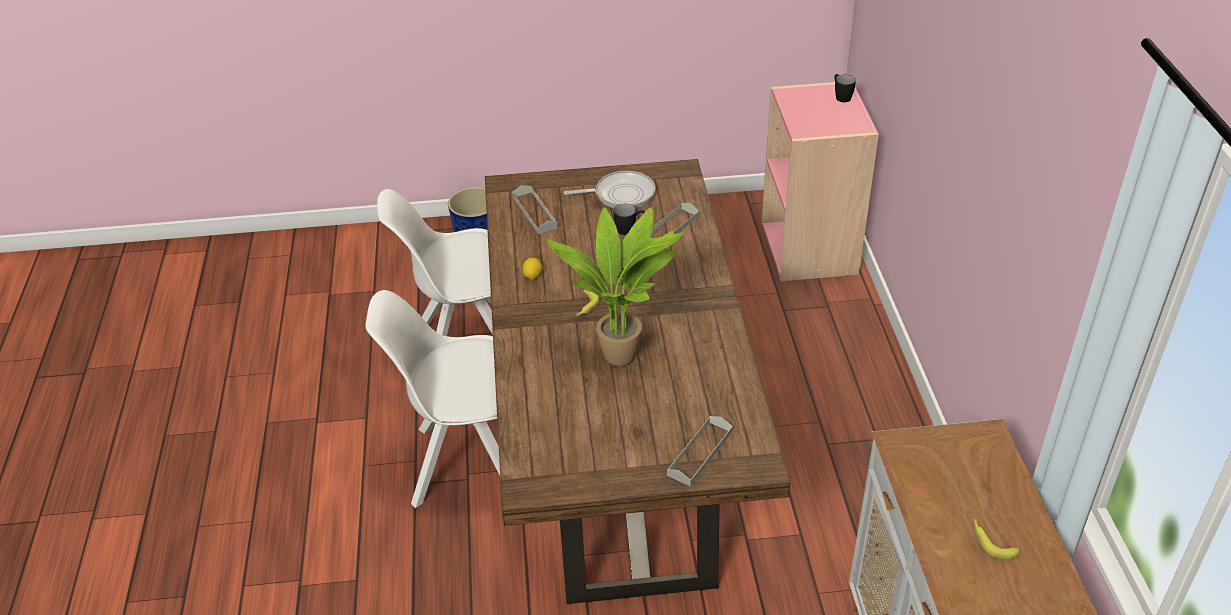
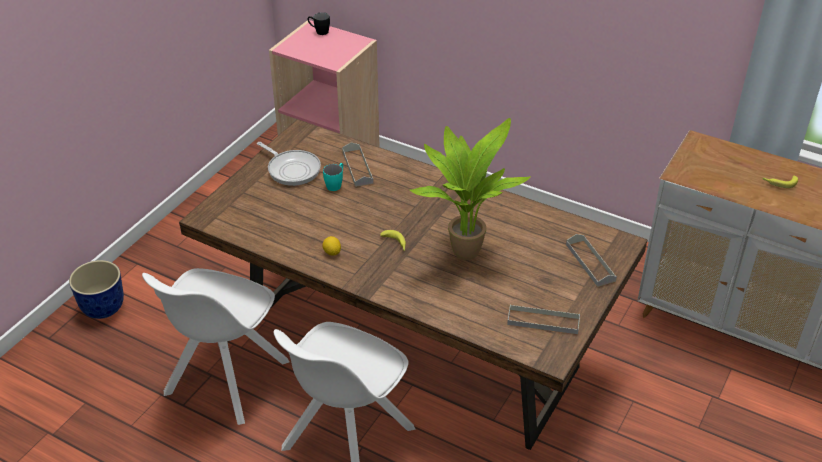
camera: 55 degrees left, 0 degrees up
(535, 212) = (259, 217): grey tray -> grey tray (543, 321)
(621, 194) = (292, 169): frying pan -> frying pan turned 105 degrees clockwise
(629, 229) = (335, 184): black mug -> turquoise mug

